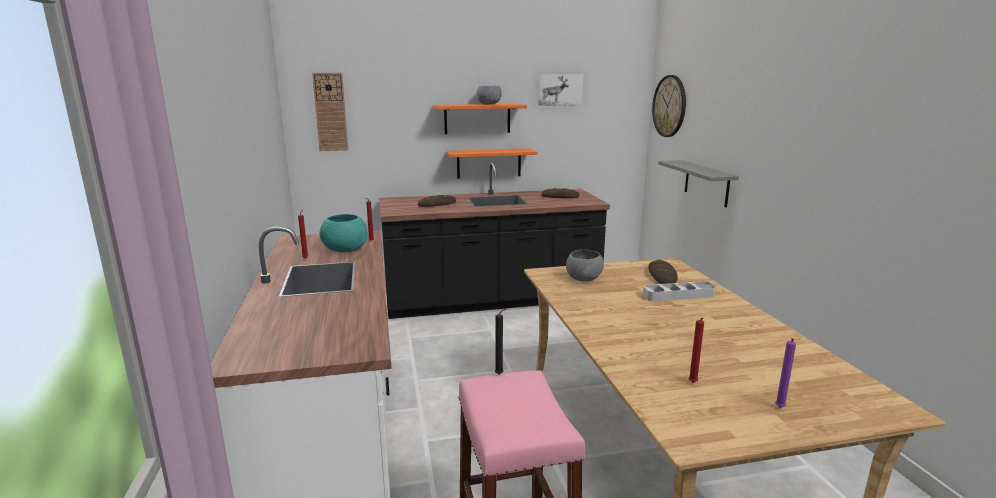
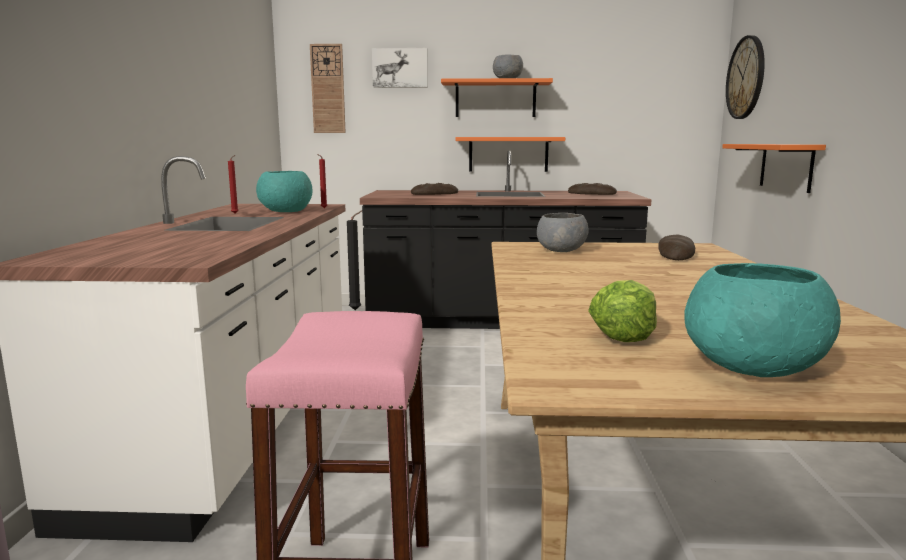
camera: 15 degrees right, 5 degrees down
(560, 89) = (601, 64): picture -> picture (400, 68)
(678, 295) = (684, 268): grey tray -> none
(693, 383) = (623, 334): red candle -> lettuce
(706, 183) = (786, 166): grey shelf -> orange shelf
(779, 408) = (751, 368): purple candle -> turquoise bowl

